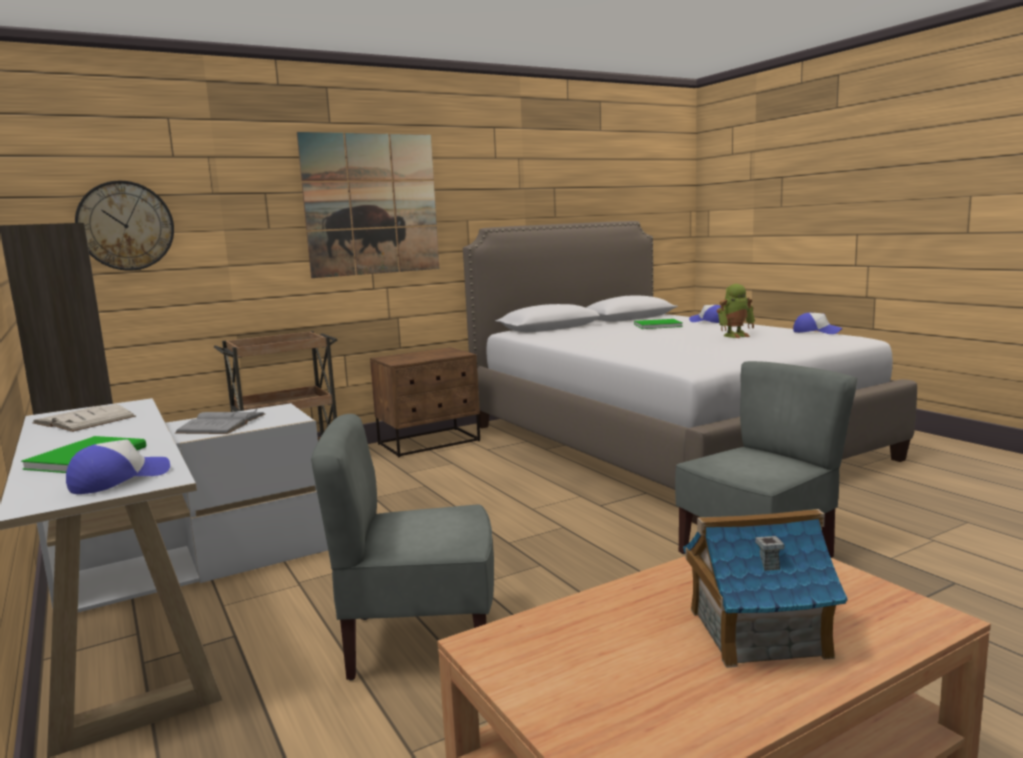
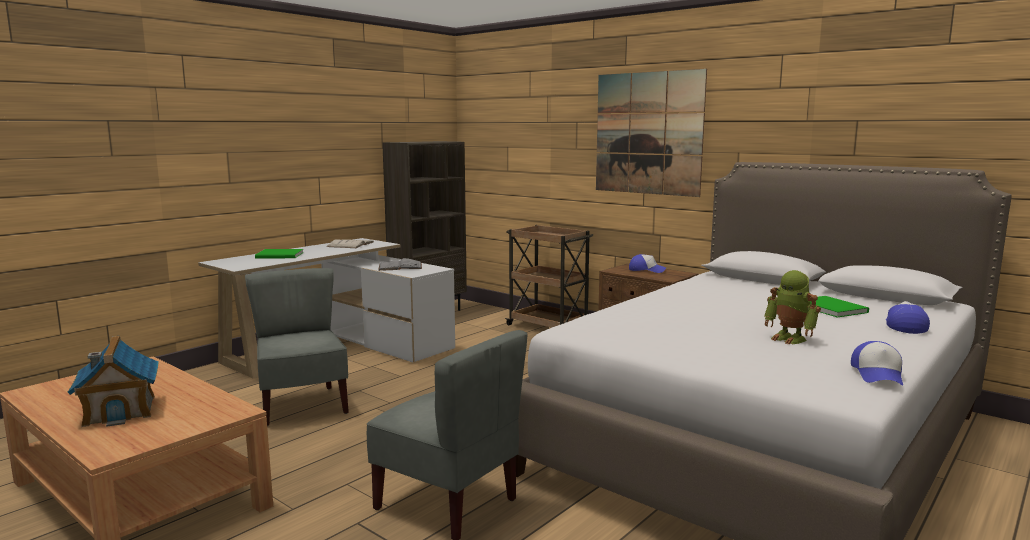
camera: 70 degrees right, 0 degrees up
(119, 479) = (243, 263): cap -> cap (646, 270)
(125, 226) = (502, 141): wall clock -> none

